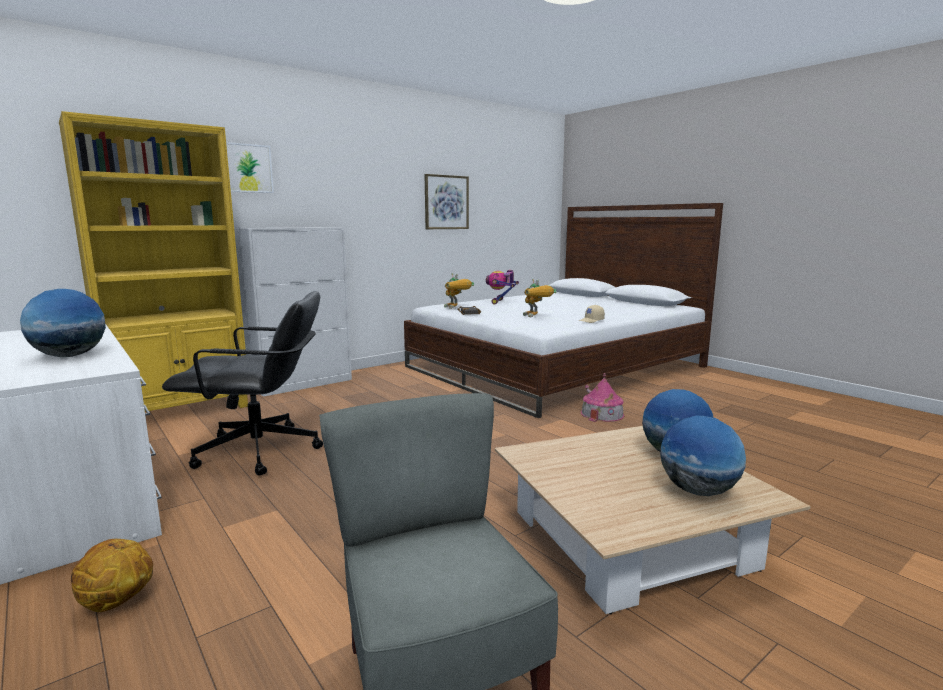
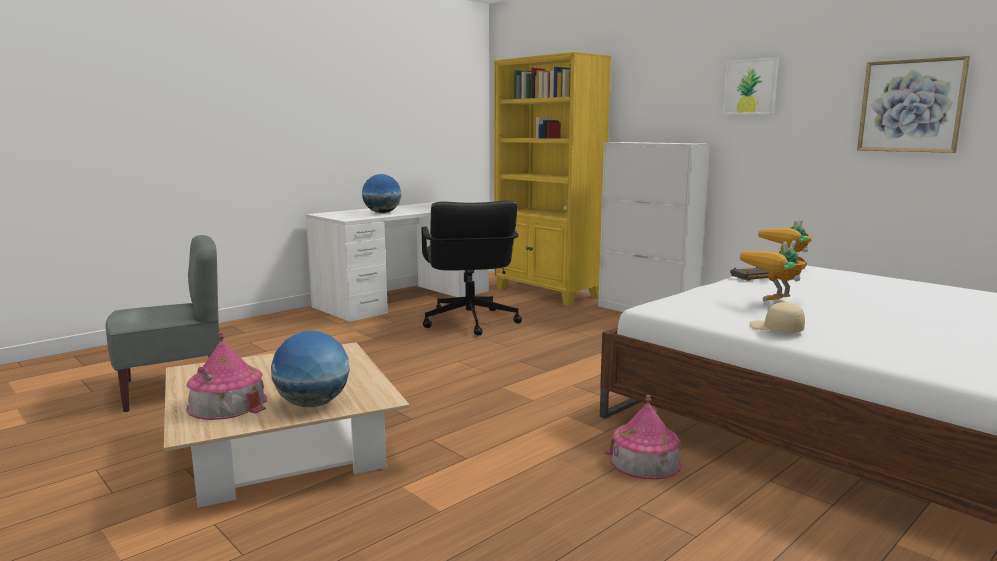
camera: 85 degrees right, 0 degrees up
(116, 603) = (287, 326): basketball -> none
(247, 168) = (640, 82): picture -> picture (750, 87)
(501, 302) = (877, 285): toy robot -> none
(698, 491) = (227, 403): globe -> toy house

